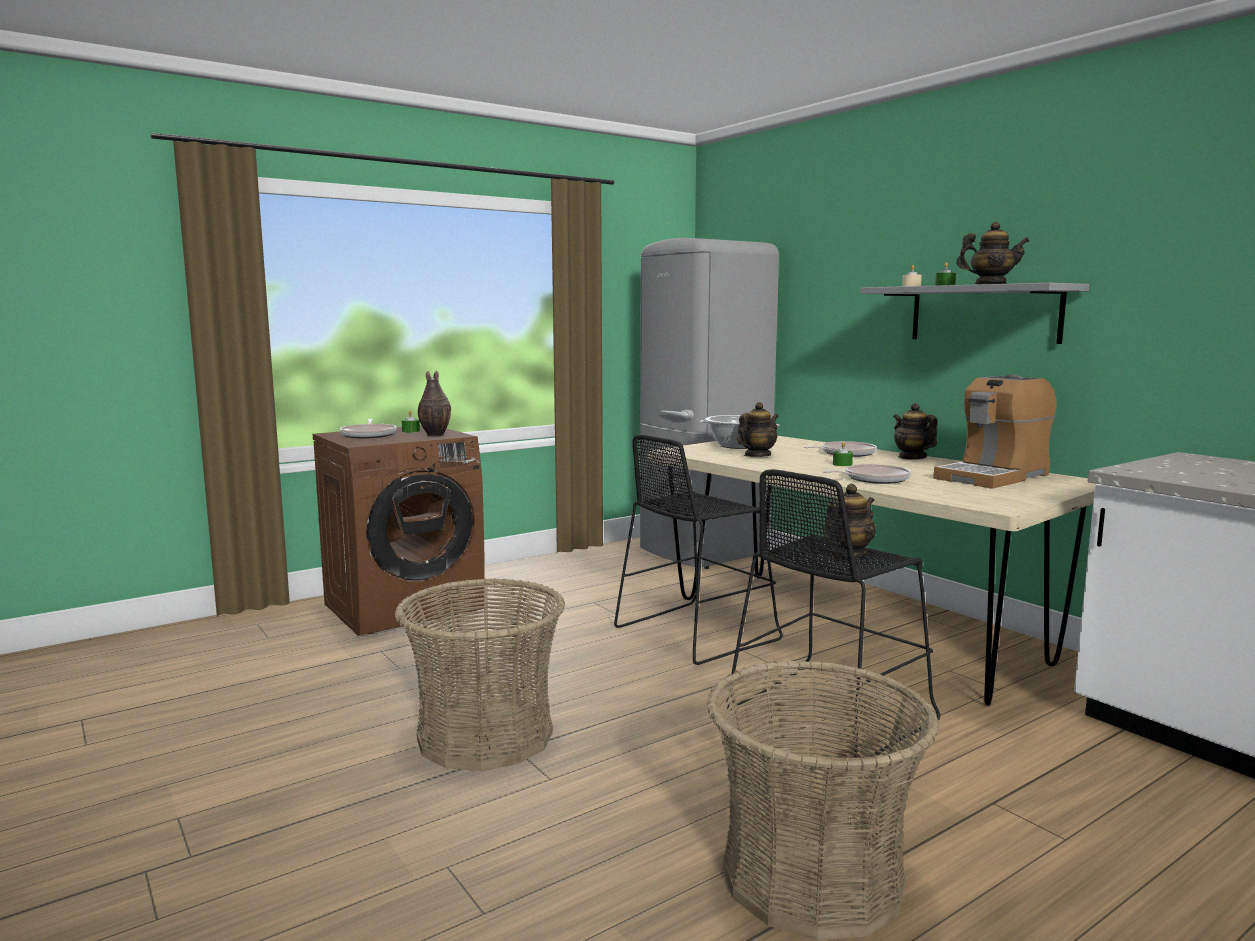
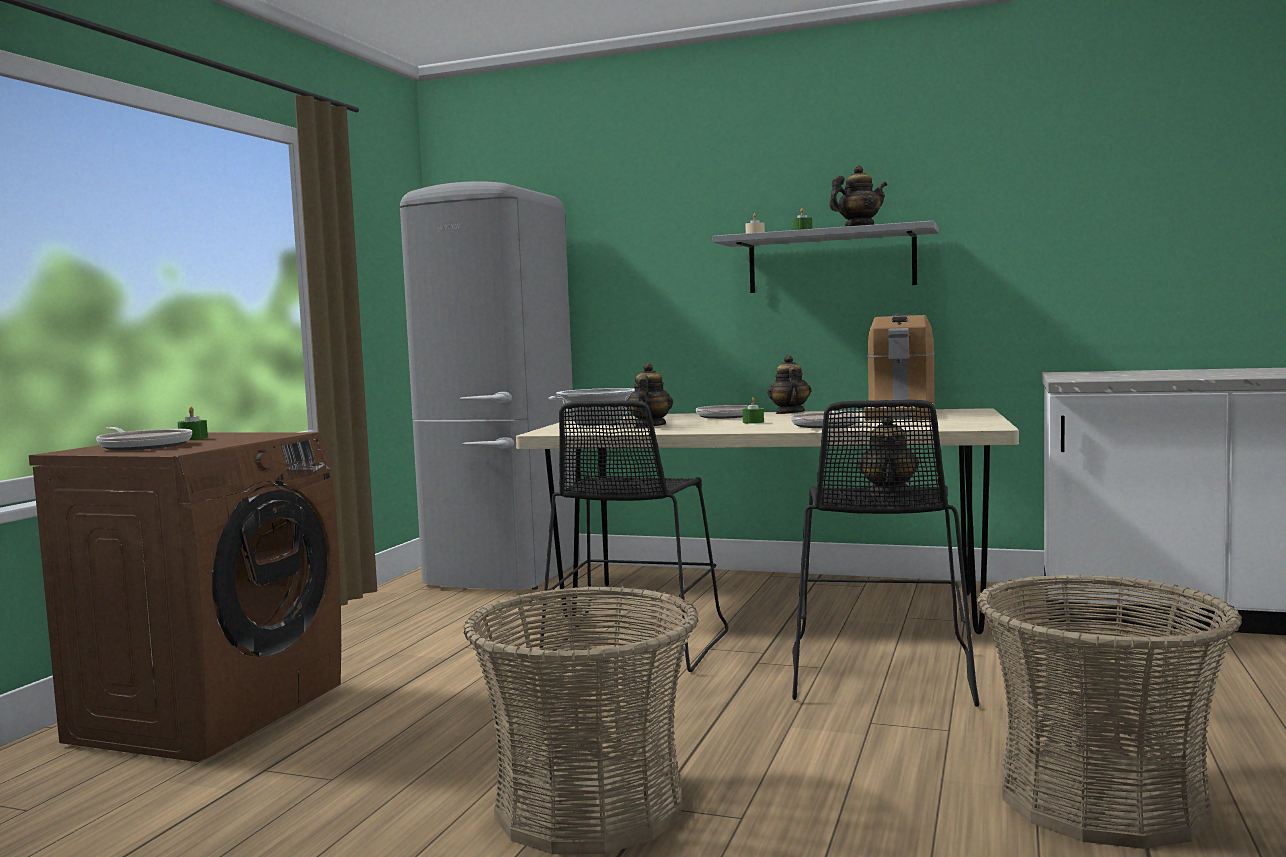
camera: 35 degrees left, 5 degrees down
(434, 435) = (254, 437): vase -> none
(912, 457) = (789, 413): teapot -> teapot turned 60 degrees clockwise

